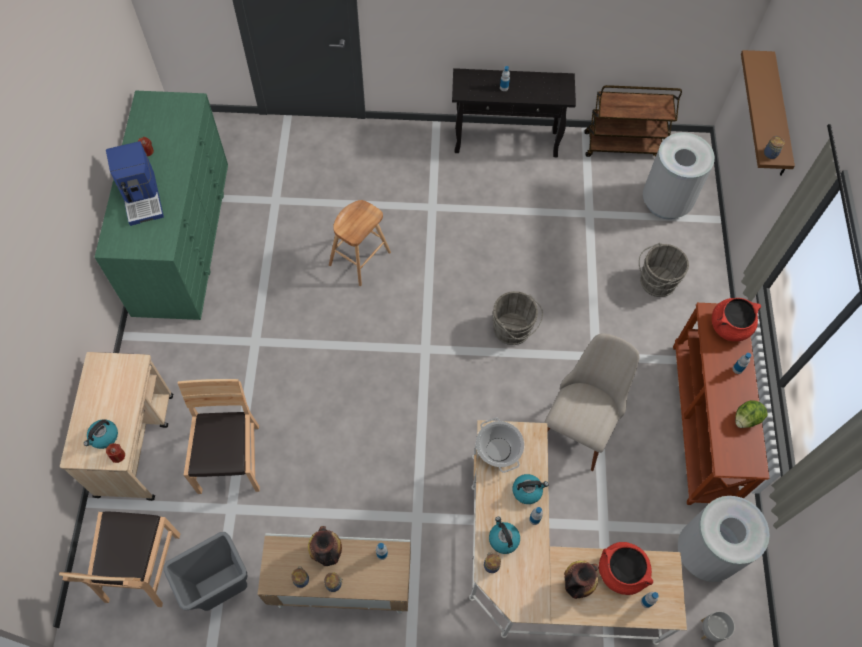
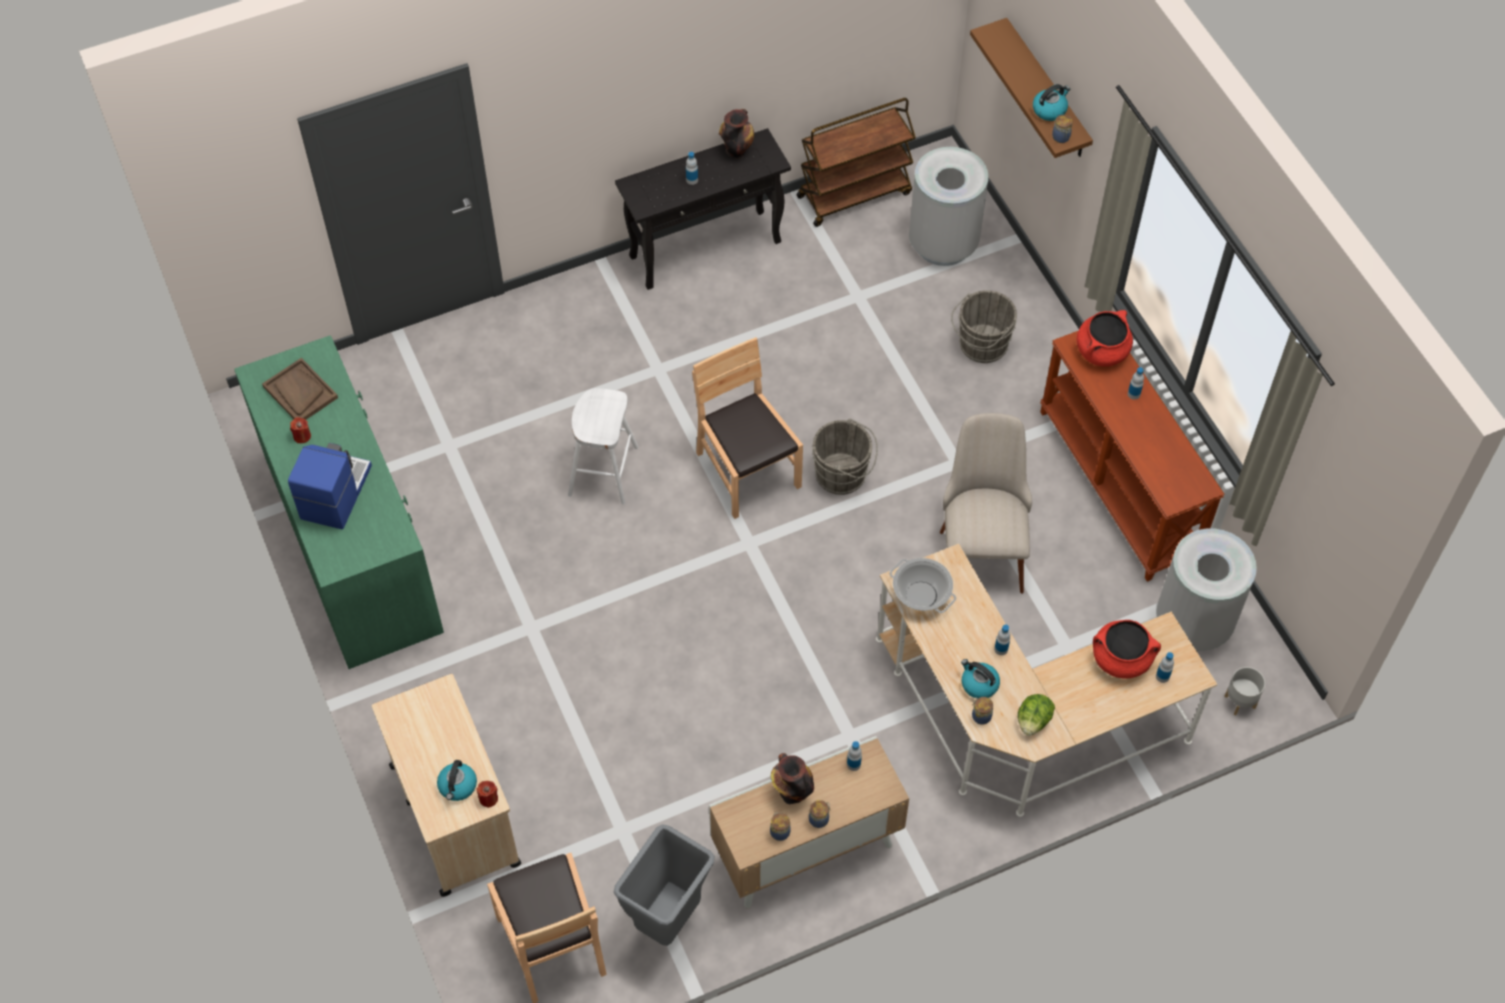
camera: 25 degrees left, 5 degrees down
(143, 197) = (334, 493): coffee machine -> coffee machine turned 120 degrees counterclockwise
(164, 122) = (300, 392): none -> brown tray
(230, 459) = (586, 776): brown chair -> brown chair (747, 471)
(359, 259) = (603, 471): brown stool -> white stool
(527, 490) = (977, 623): kettle -> kettle (1049, 110)
(576, 583) = (1081, 692): vase -> vase (736, 150)
(746, 419) = (1169, 443): lettuce -> lettuce (1033, 721)

